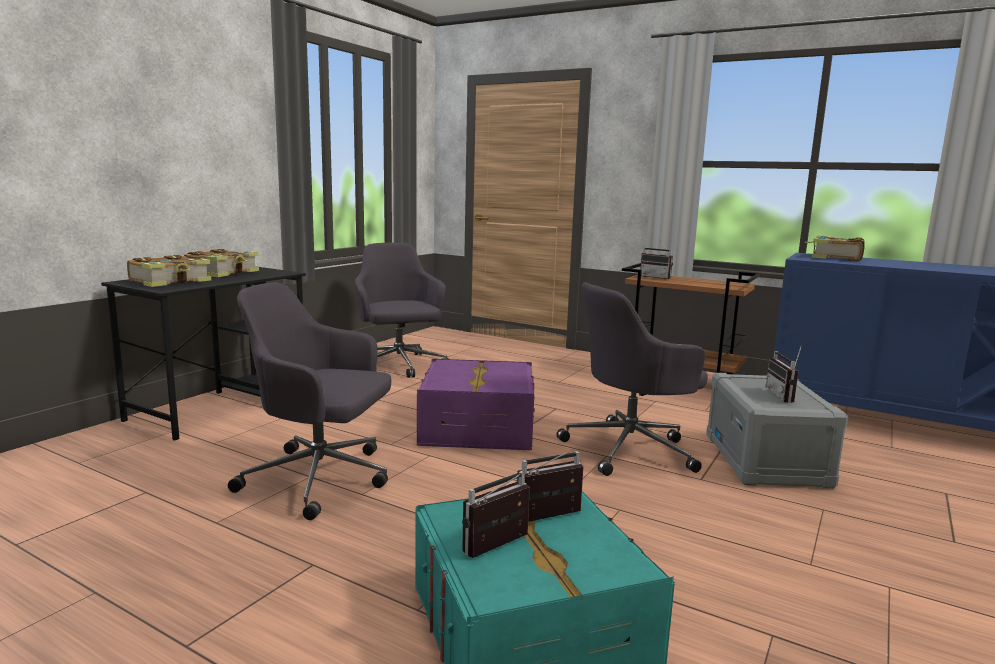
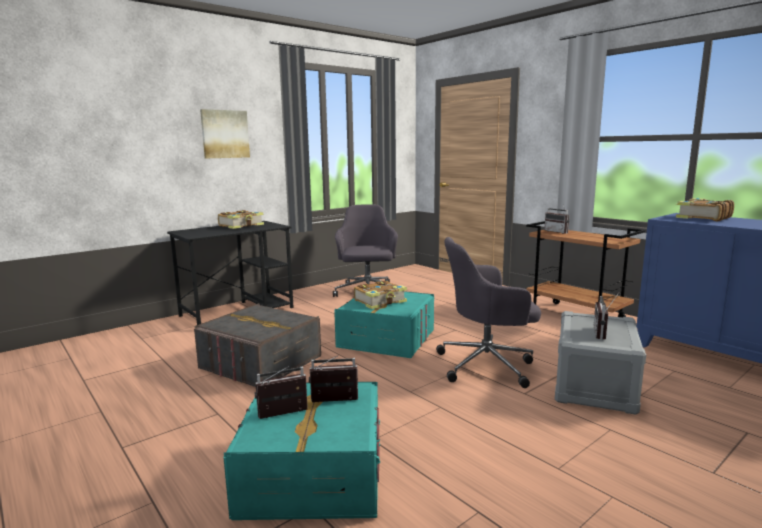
camera: 20 degrees right, 0 degrees up
(171, 282) = (203, 231): book -> book (381, 302)
(189, 128) = (225, 134): none -> picture
(321, 479) = (261, 362): grey office chair -> grey storage box
(477, 427) = (386, 339): purple storage box -> turquoise storage box

